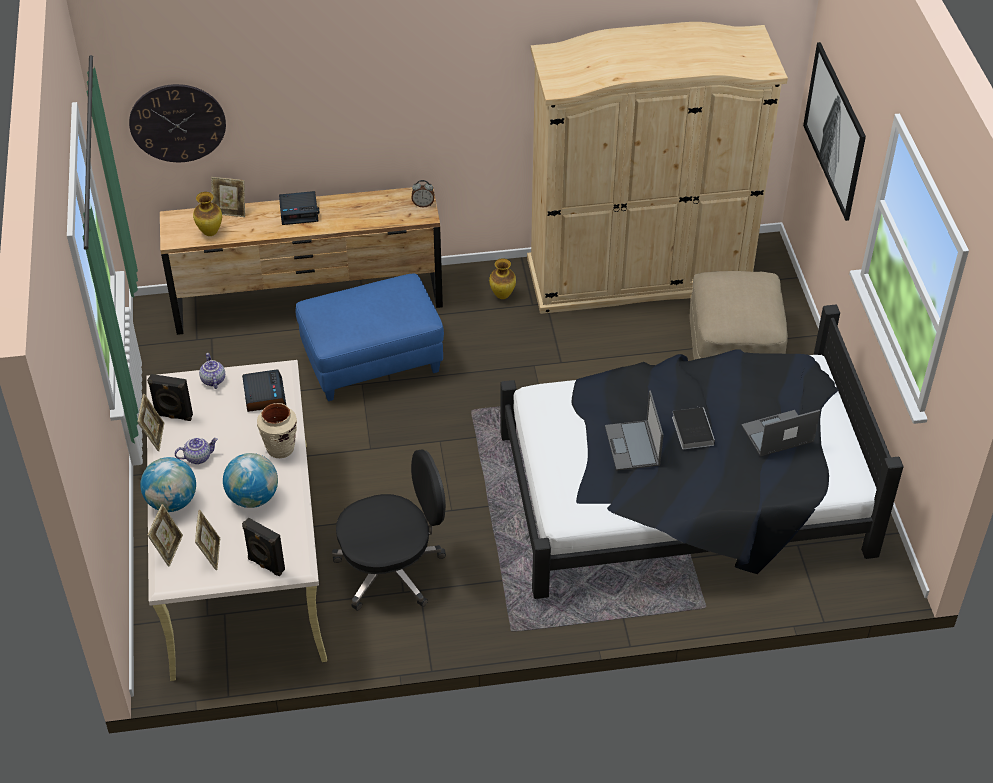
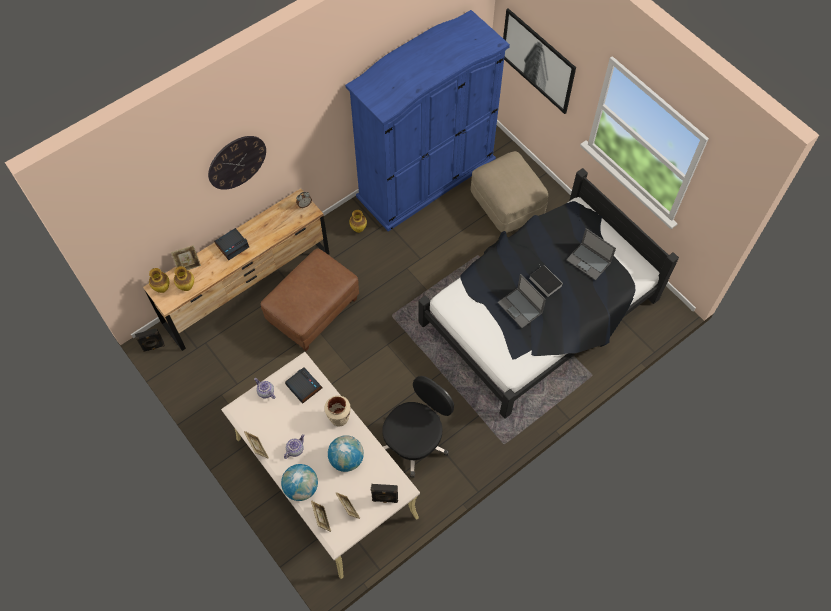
camera: 30 degrees left, 15 degrees up
(173, 416) = (260, 429): black speaker -> black speaker (153, 347)
(177, 123) = (142, 234): wall clock -> wall clock (237, 162)
(181, 222) = (162, 288): none -> vase
(371, 363) = (313, 312): blue ottoman -> brown ottoman
(639, 274) = (426, 178): beige wardrobe -> blue wardrobe
(776, 434) = (589, 261): laptop -> laptop turned 90 degrees counterclockwise

